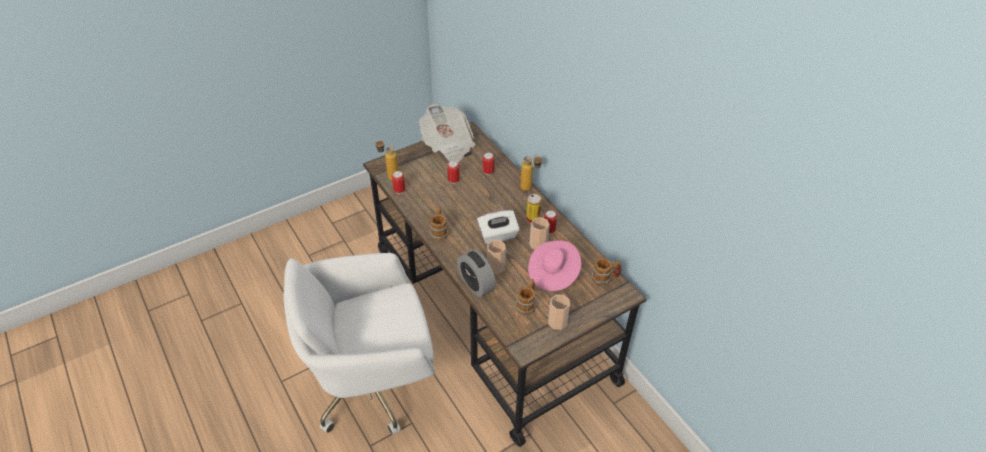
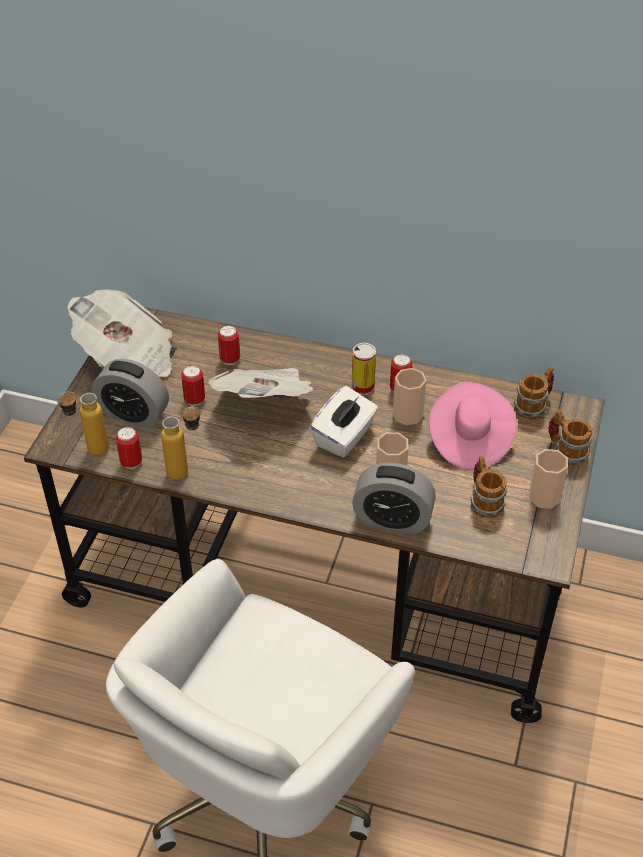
camera: 40 degrees left, 0 degrees up
(422, 171) = (133, 414): none -> alarm clock
(439, 231) = (259, 482): mug -> mug (565, 450)
(482, 199) = (265, 402): none -> newspaper
(530, 189) = (313, 349): bottle -> bottle (186, 470)

